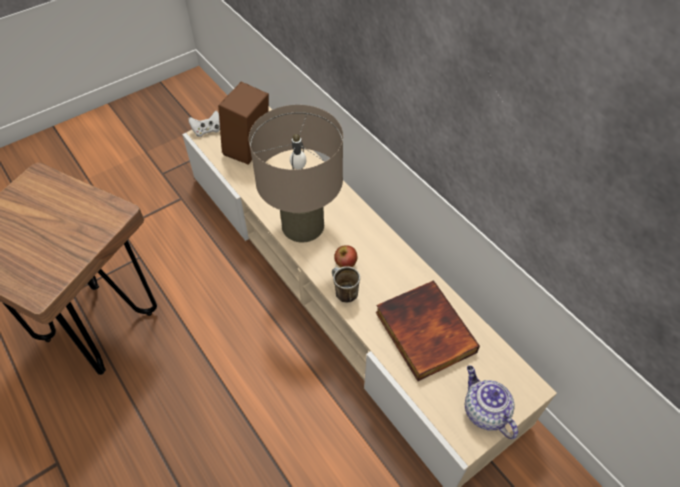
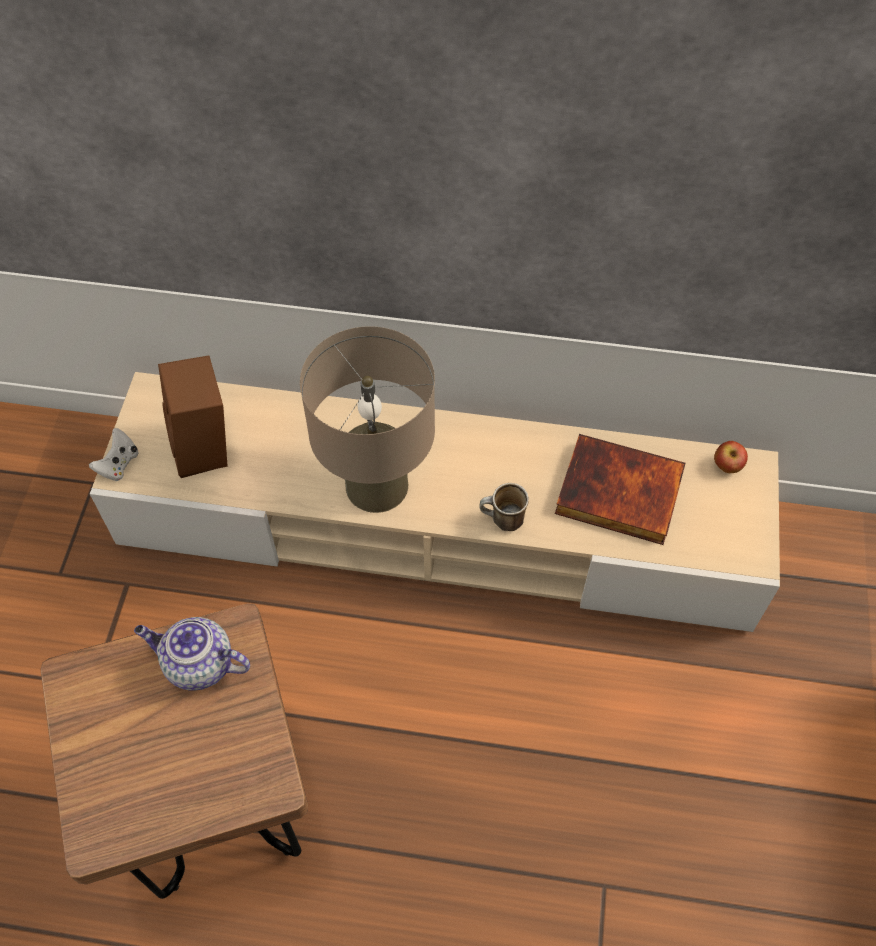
camera: 45 degrees left, 5 degrees up
(345, 264) = (470, 490): apple -> apple (726, 467)
(484, 411) = (742, 520): teapot -> teapot (198, 664)

